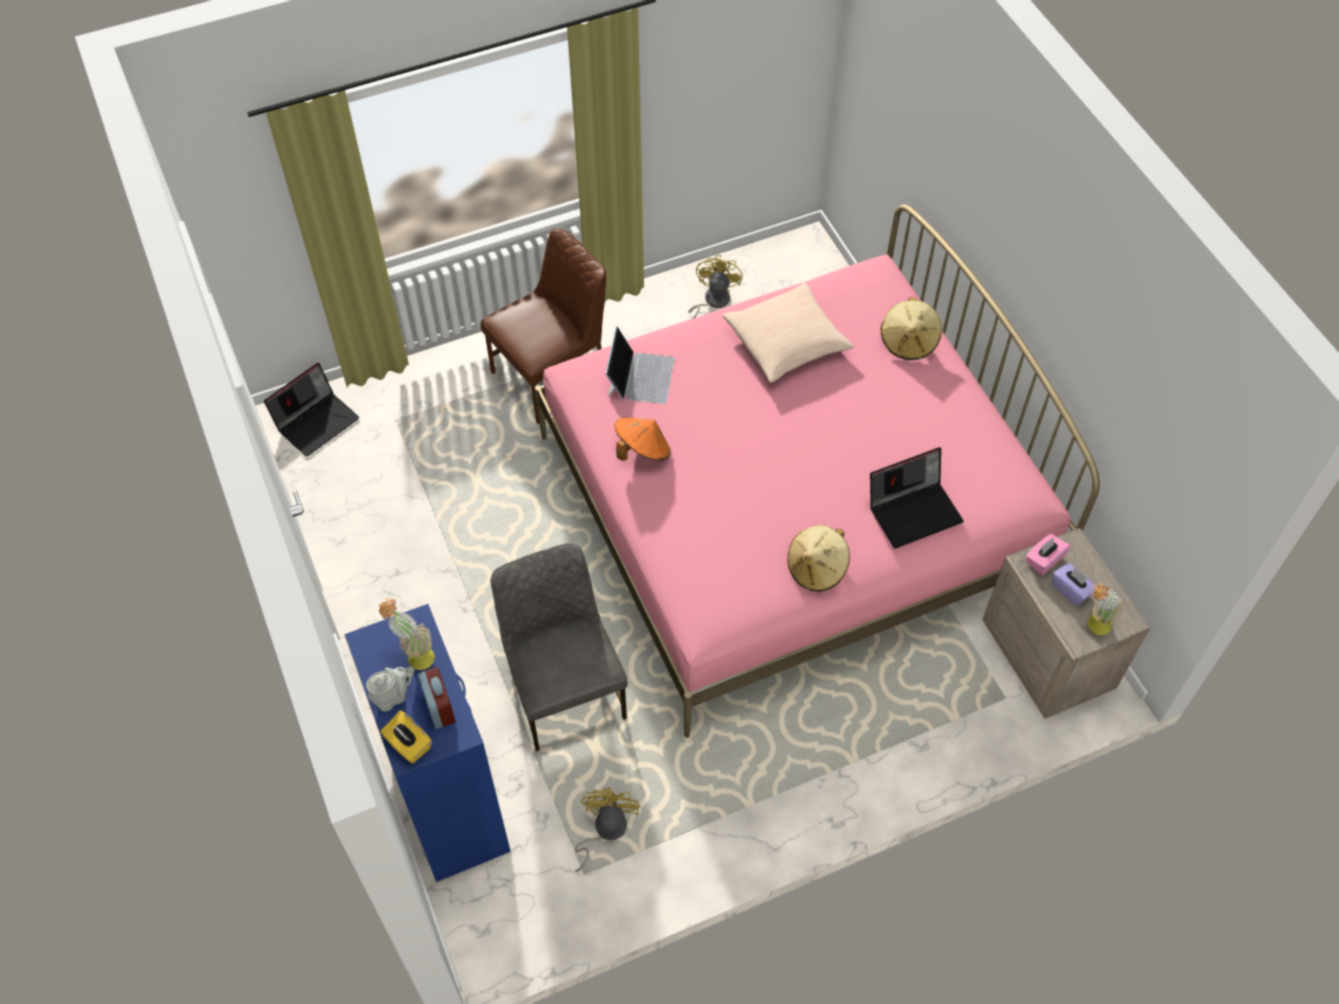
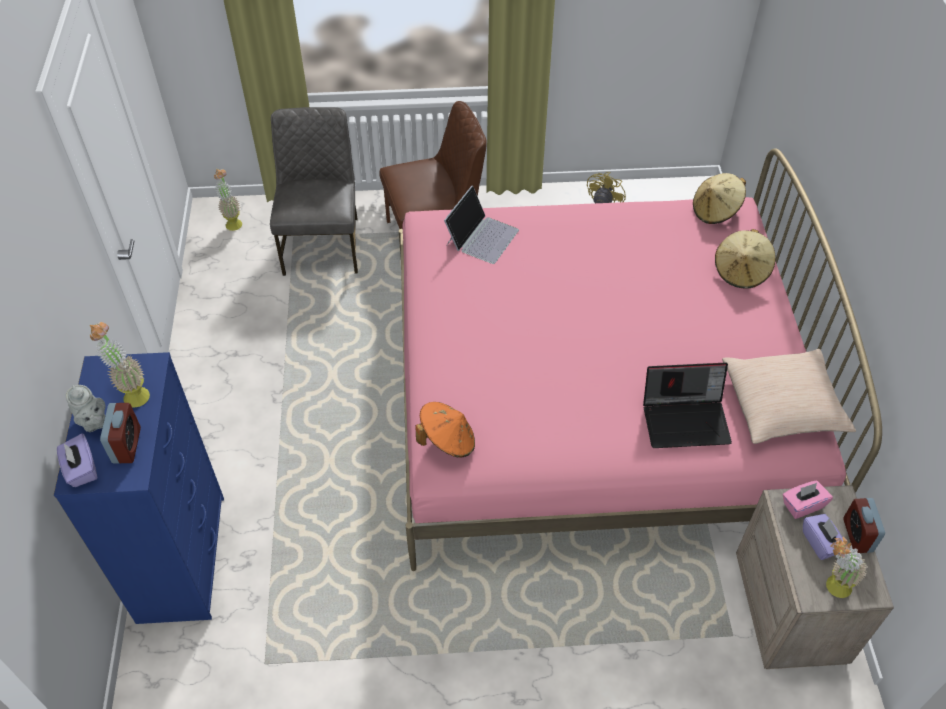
camera: 20 degrees right, 5 degrees down
(317, 421) = (232, 222): laptop -> potted plant
(393, 696) = (93, 422): grey teapot -> grey teapot turned 60 degrees clockwise
(408, 745) = (81, 469): yellow tissue box -> purple tissue box
(564, 689) = (325, 493): grey chair -> grey chair (323, 244)
(604, 830) = (301, 630): yellow fan -> none
(642, 450) = (455, 296): orange hat -> orange hat (447, 440)
(786, 342) = (626, 243): beige pillow -> beige pillow (783, 405)
(817, 568) = (569, 444): beige hat -> beige hat (716, 211)
(1099, 573) = (857, 535): none -> alarm clock

